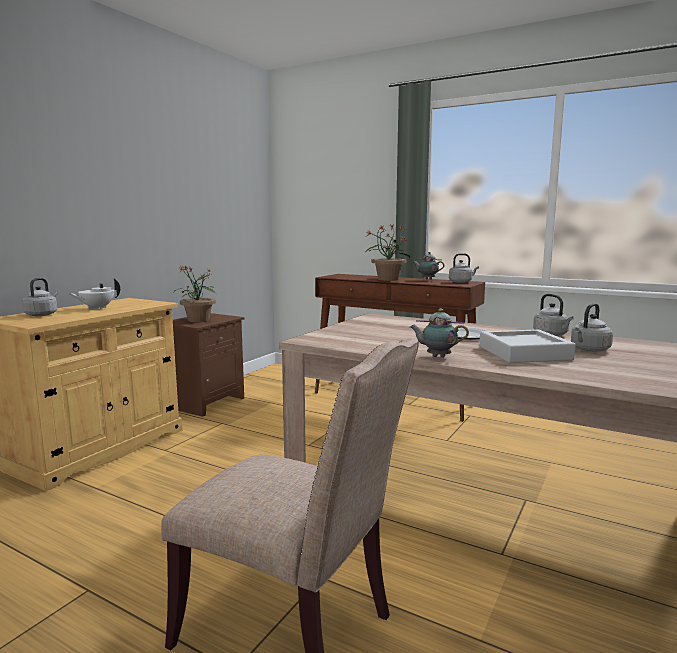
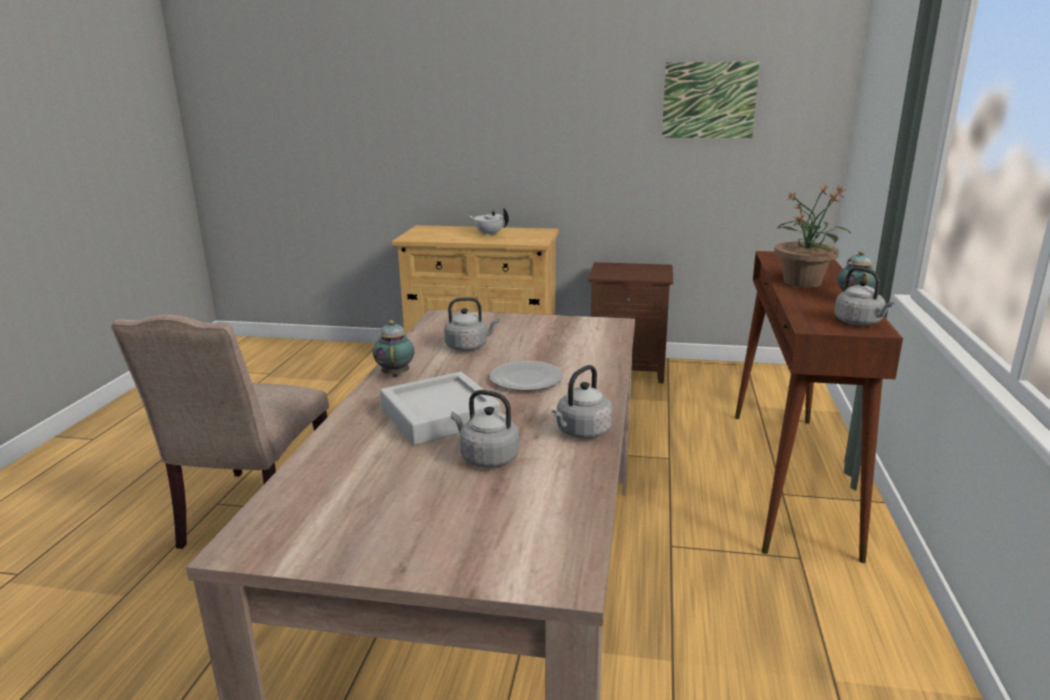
camera: 70 degrees right, 10 degrees up
(42, 314) = (446, 230): grey kettle -> grey kettle (469, 347)
(198, 320) = (625, 270): potted plant -> none
(210, 188) = (709, 100): none -> picture

